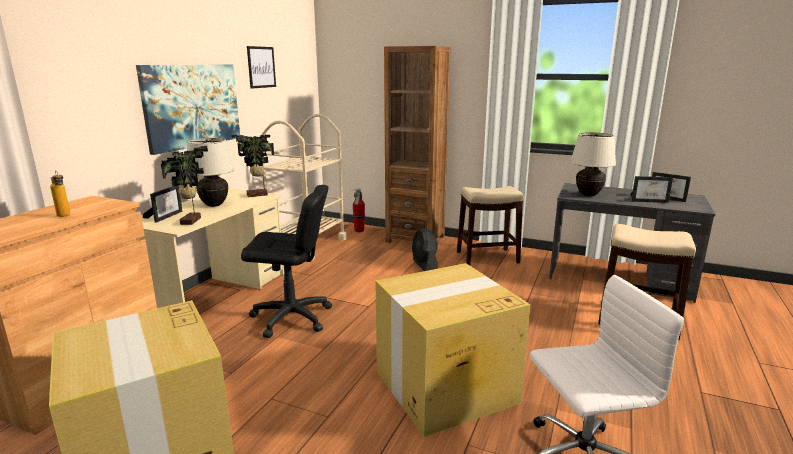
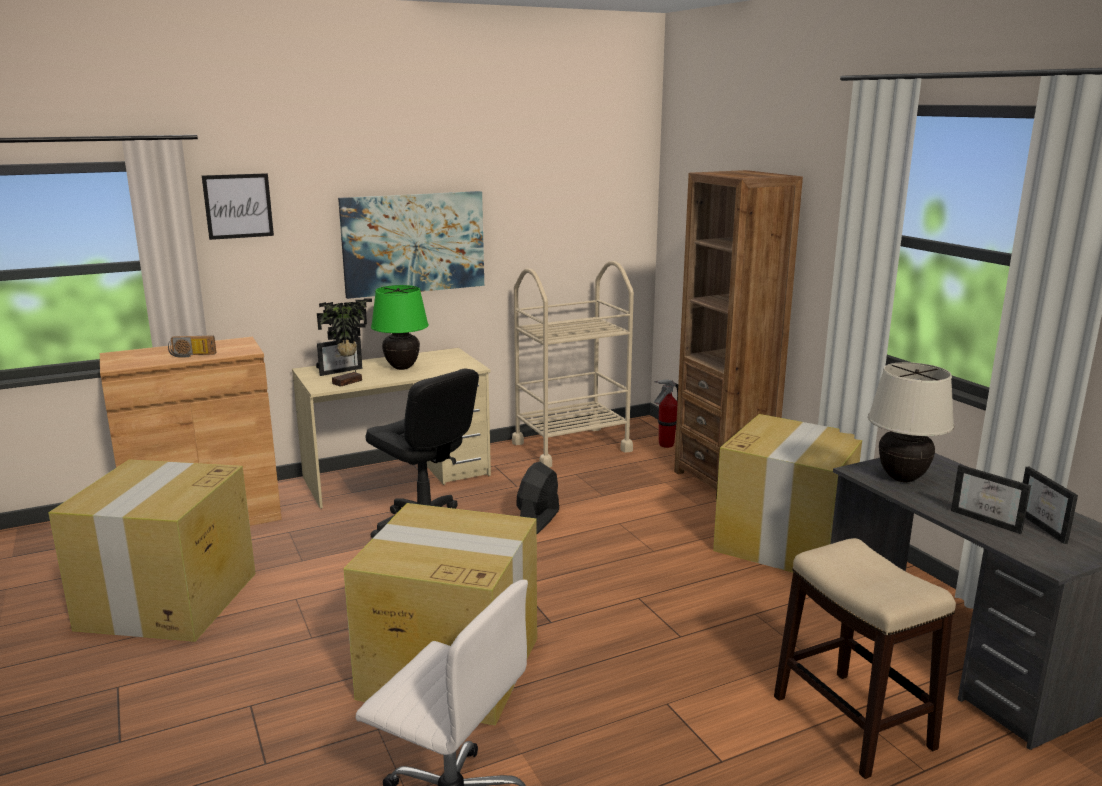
camera: 40 degrees right, 0 degrees up
(65, 216) = (192, 355): bottle -> radio
(214, 205) = (402, 367): beige table lamp -> green table lamp
(258, 195) = (464, 365): potted plant -> none
(261, 67) = (538, 192): picture -> picture (238, 206)
(424, 265) = (671, 521): black fan -> black fan (538, 520)
(488, 257) = (786, 541): stool -> cardboard box

